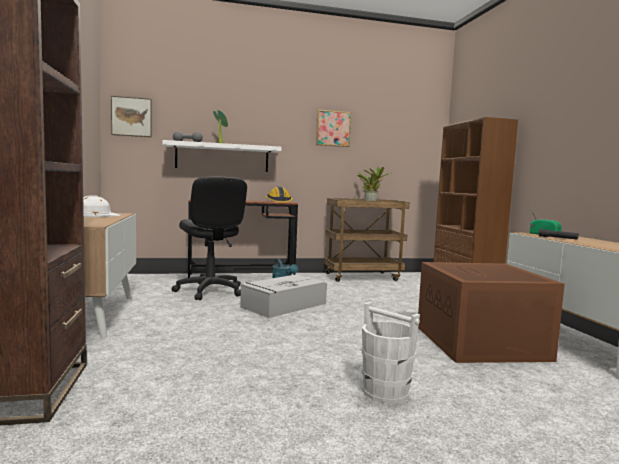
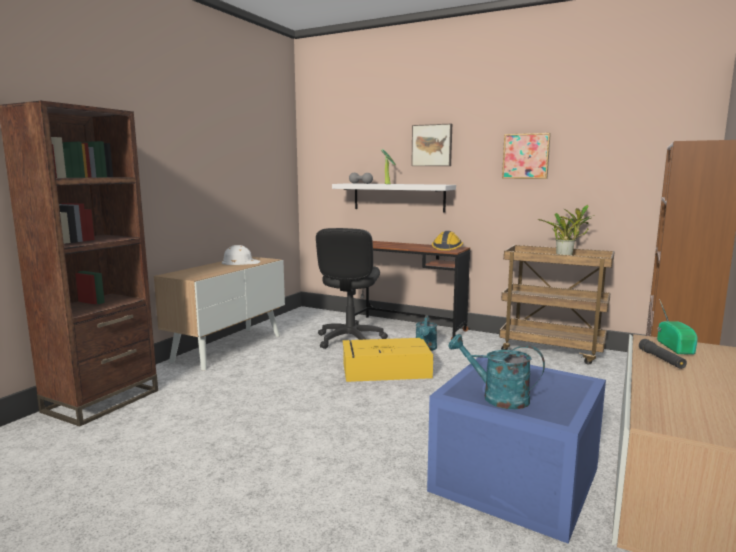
camera: 40 degrees right, 5 degrees up
(132, 117) = (320, 160): picture -> picture (432, 145)
(283, 305) = (384, 370): grey storage box -> yellow storage box
(386, 392) = (293, 492): white bucket -> none
(482, 343) = (516, 481): brown storage box -> blue storage box
(492, 277) = (497, 397): none -> turquoise watering can

